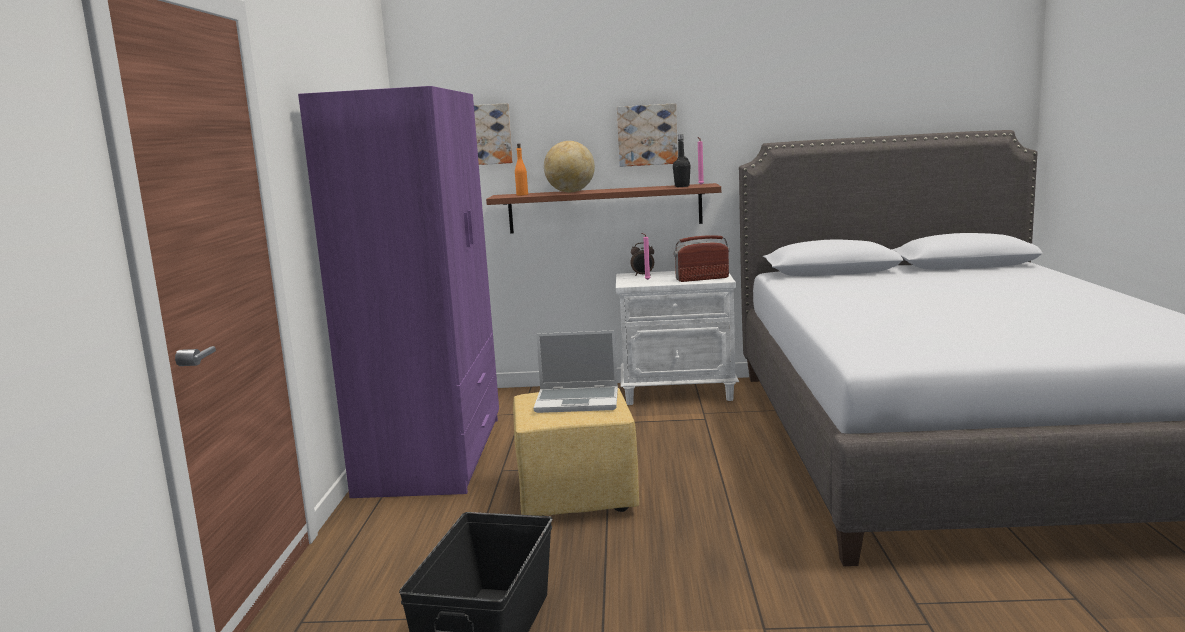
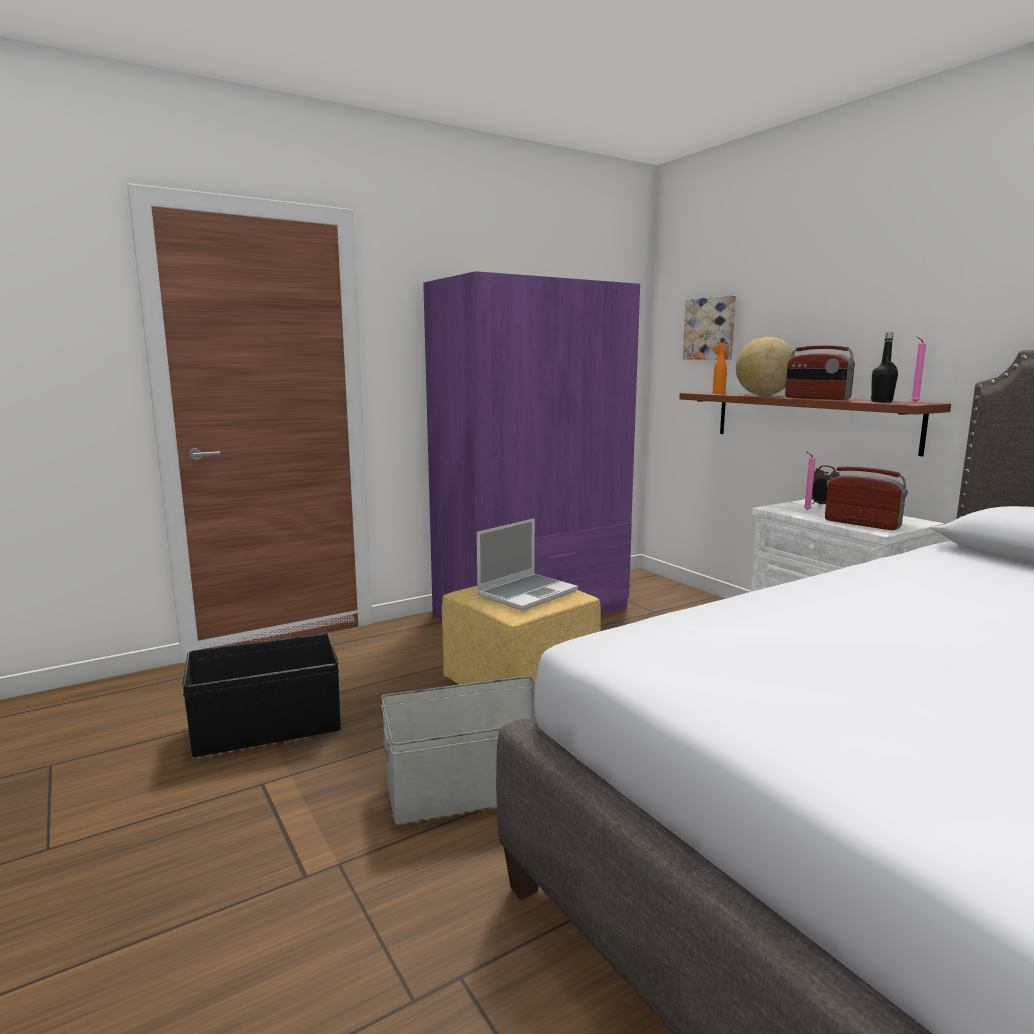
camera: 55 degrees right, 0 degrees up
(578, 401) = (527, 593): laptop -> laptop turned 105 degrees counterclockwise
(627, 189) = (816, 398): none -> radio
(647, 135) = (870, 333): picture -> none
(708, 554) = (468, 786): none -> grey storage box

